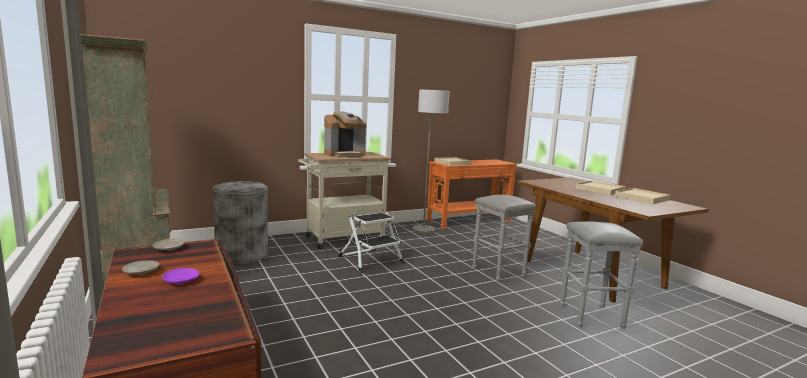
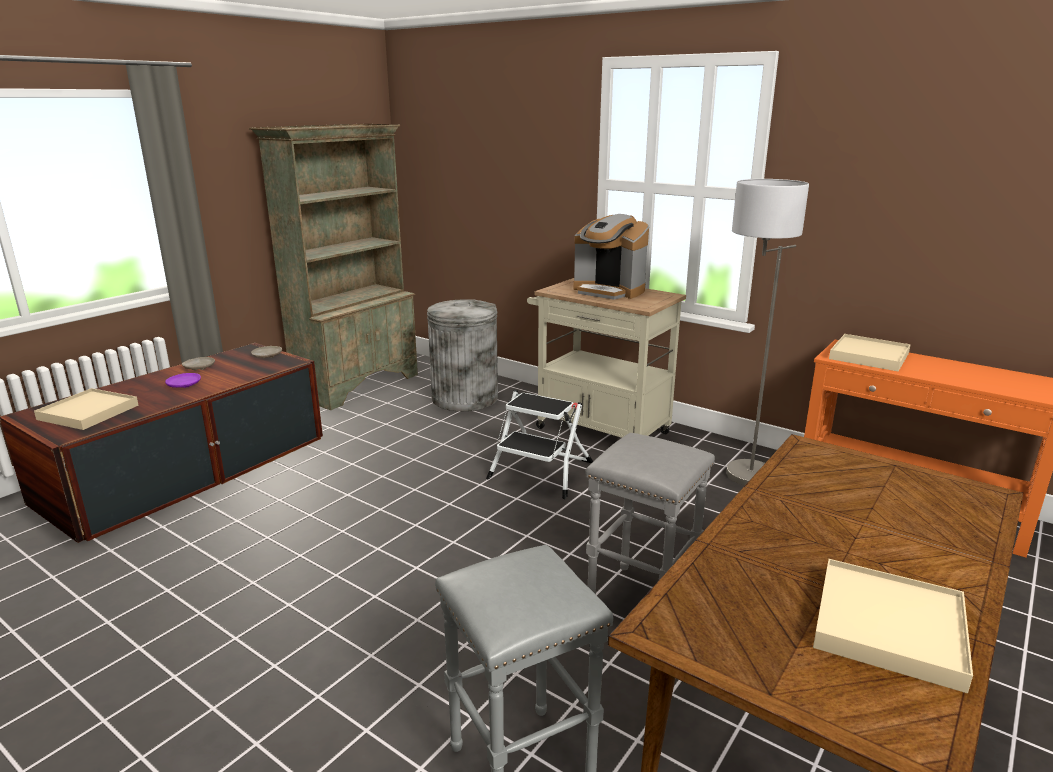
camera: 65 degrees right, 10 degrees up
(600, 190) = (890, 547): beige tray -> beige tray (88, 412)

